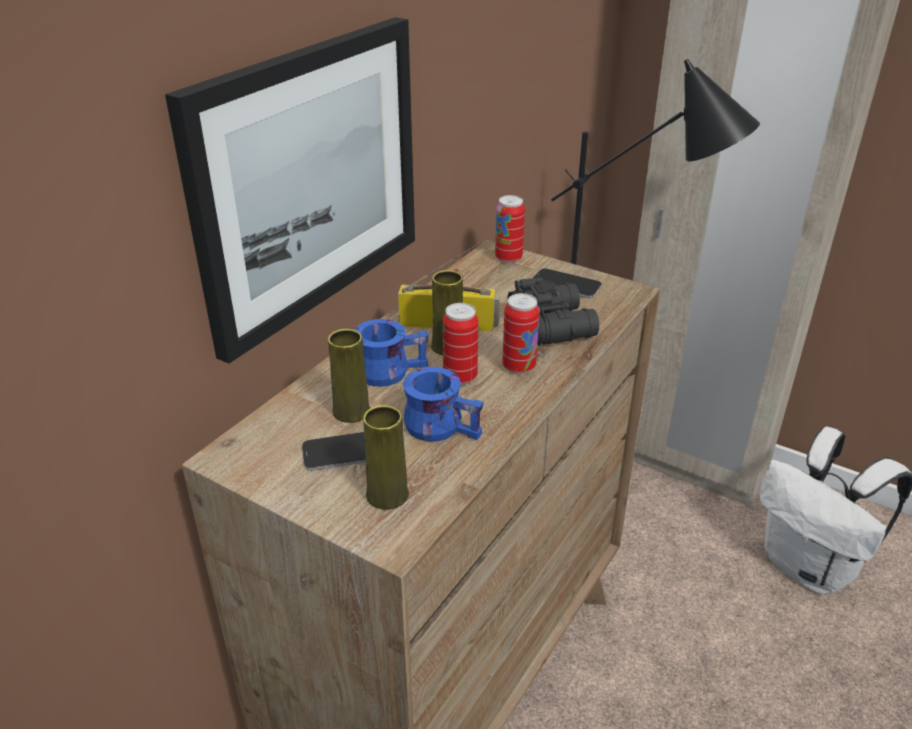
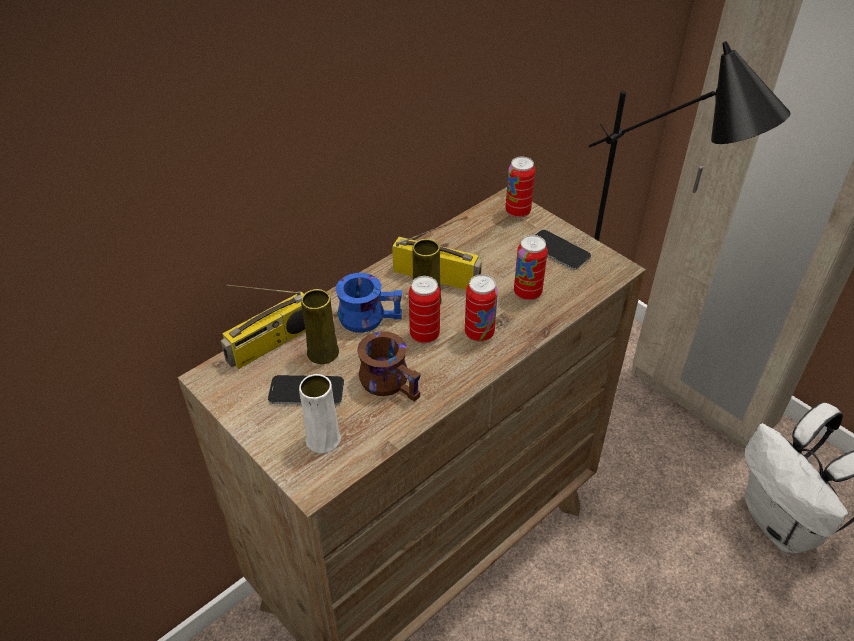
camera: 15 degrees right, 10 degrees up
(286, 413) = (271, 344): none -> radio
(309, 180) = (311, 152): picture -> none
(387, 495) = (323, 439): yellow vase -> white vase
(443, 424) = (392, 380): blue mug -> brown mug
(552, 324) = (527, 293): black binoculars -> can

